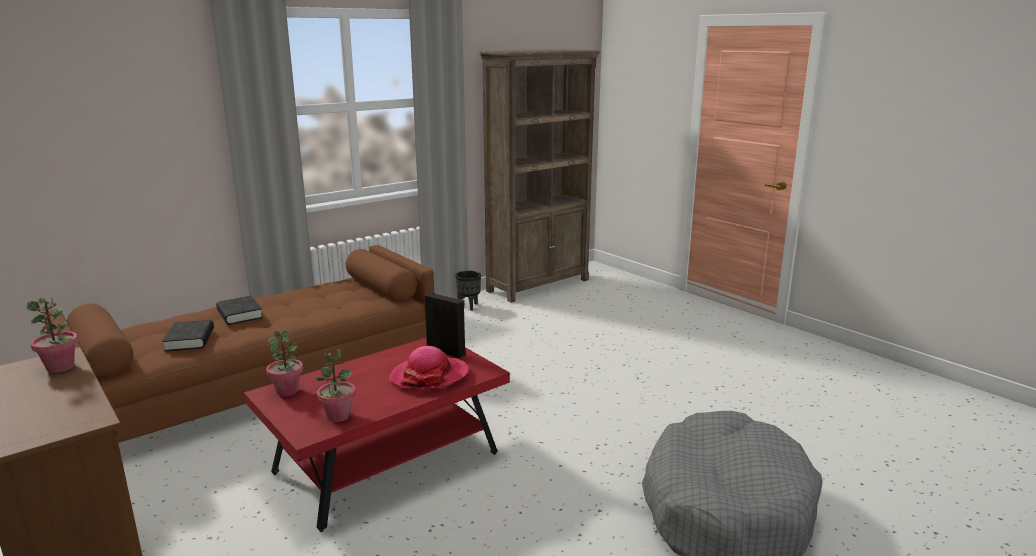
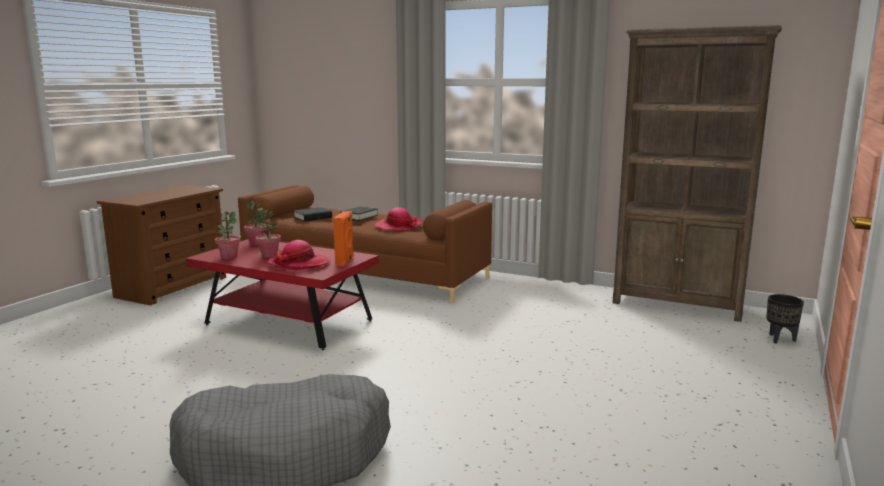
camera: 65 degrees right, 5 degrees down
(61, 367) = (195, 190): potted plant -> potted plant (269, 255)
(326, 304) = (398, 226): none -> hat
(447, 351) = (345, 261): black speaker -> orange speaker
(469, 306) = (575, 291): black planter -> black planter (780, 339)

